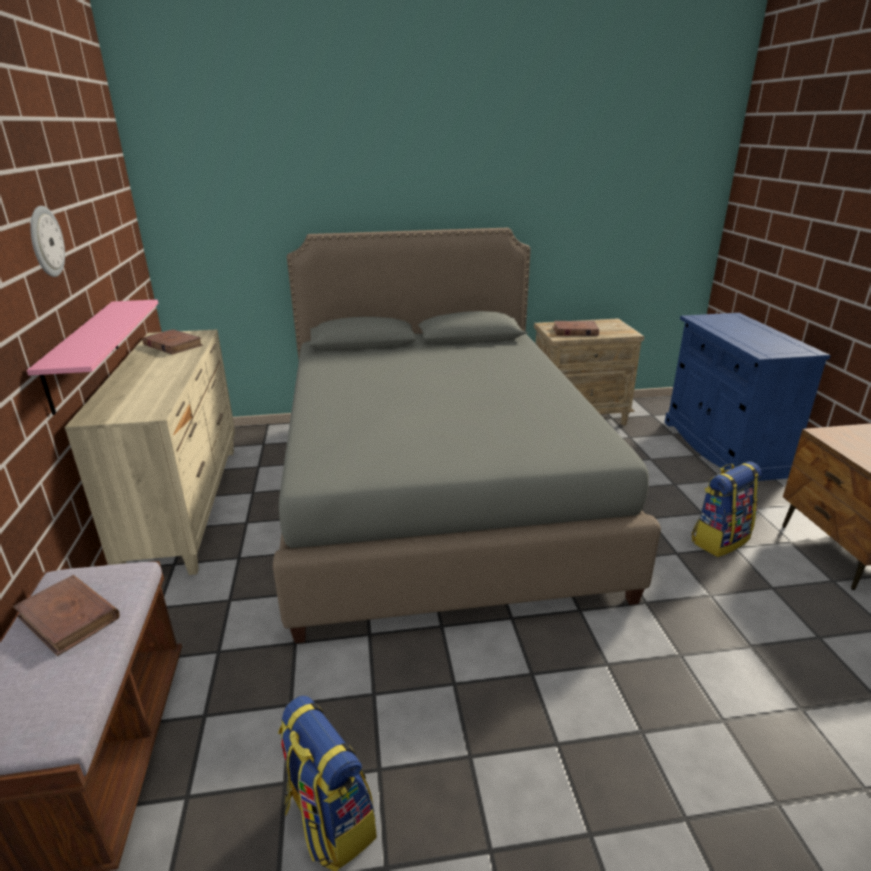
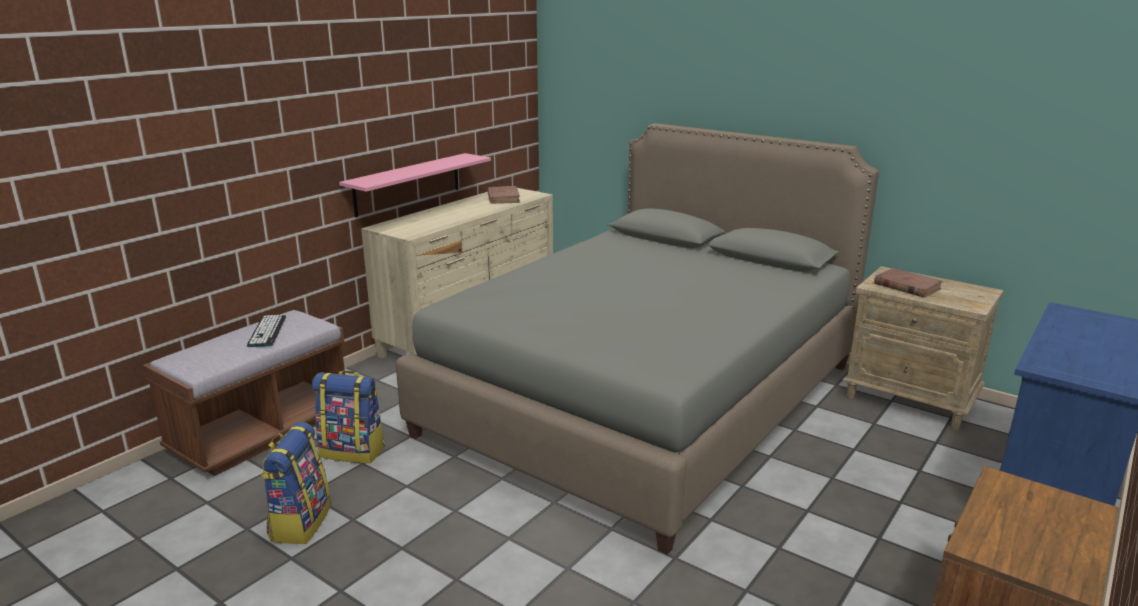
camera: 45 degrees right, 5 degrees down
(45, 242) = (395, 101): wall clock -> none
(69, 617) = (267, 331): brown book -> keyboard
(719, 539) = (851, 565): backpack -> backpack (353, 451)

